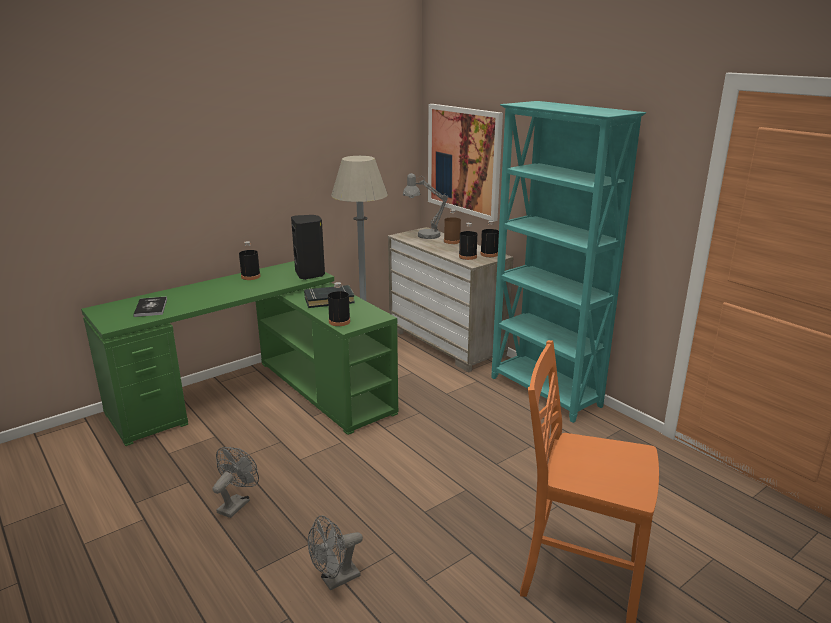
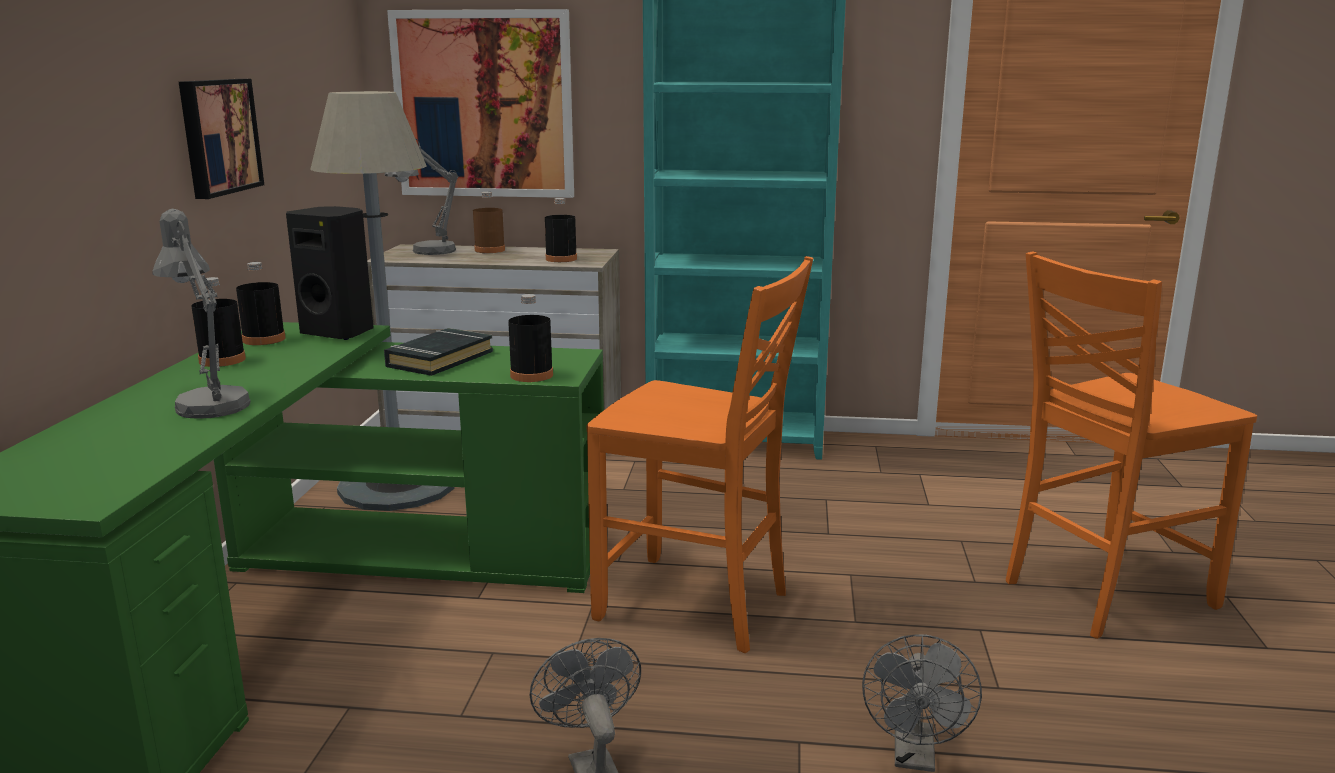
camera: 45 degrees left, 5 degrees down
(151, 307) = (110, 451): book -> none
(208, 296) = (209, 402): none -> grey table lamp
(286, 175) = (217, 136): none -> picture
(376, 465) = (696, 606): none -> orange chair
(489, 254) = (582, 252): black bottle -> black bottle (264, 339)

